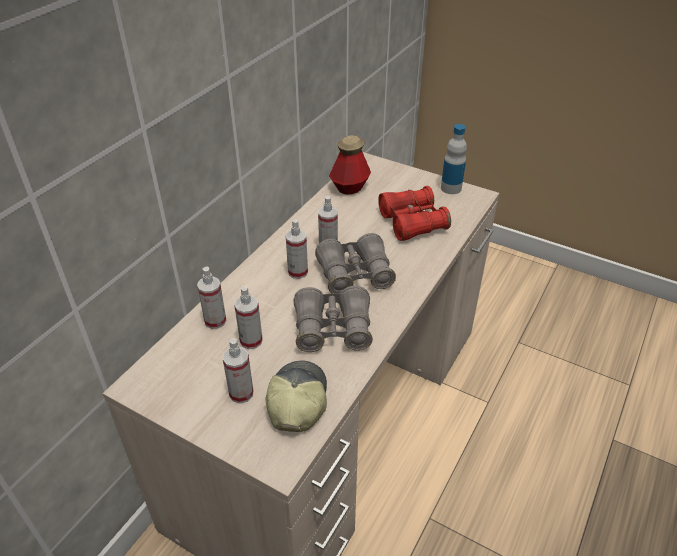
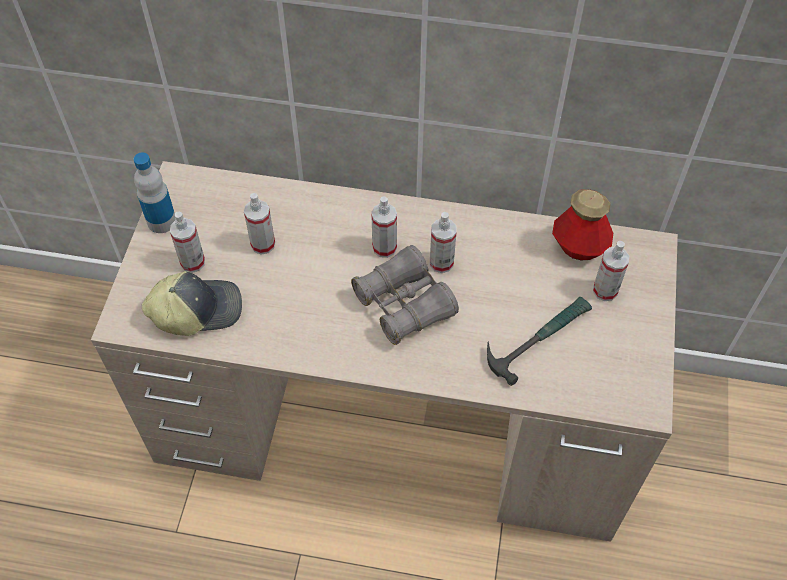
camera: 70 degrees right, 15 degrees up
(215, 321) = (279, 204): spray bottle -> spray bottle (605, 290)
(333, 329) = (305, 310): grey binoculars -> none
(412, 222) = (538, 338): red binoculars -> hammer
(451, 188) = (646, 367): bottle -> bottle (161, 221)

